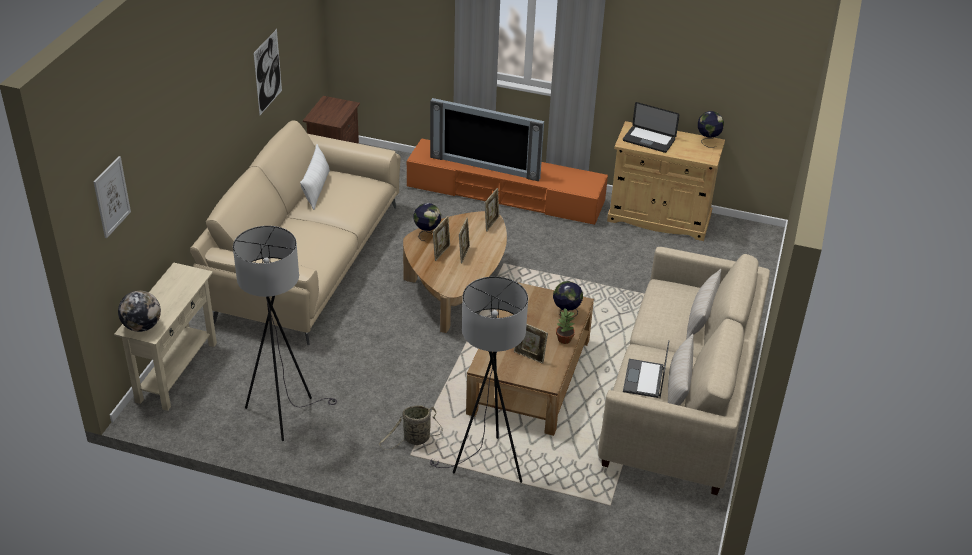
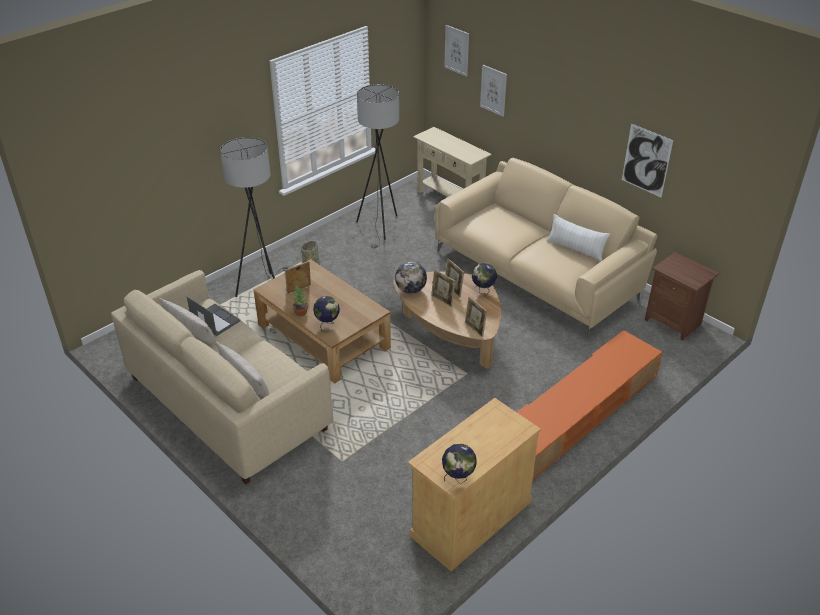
camera: 120 degrees right, 0 degrees up
(142, 326) = (433, 134): globe -> globe (411, 290)
(156, 187) = (493, 90): none -> picture
(486, 165) = (590, 377): television -> none
(649, 140) = (490, 429): laptop -> none

